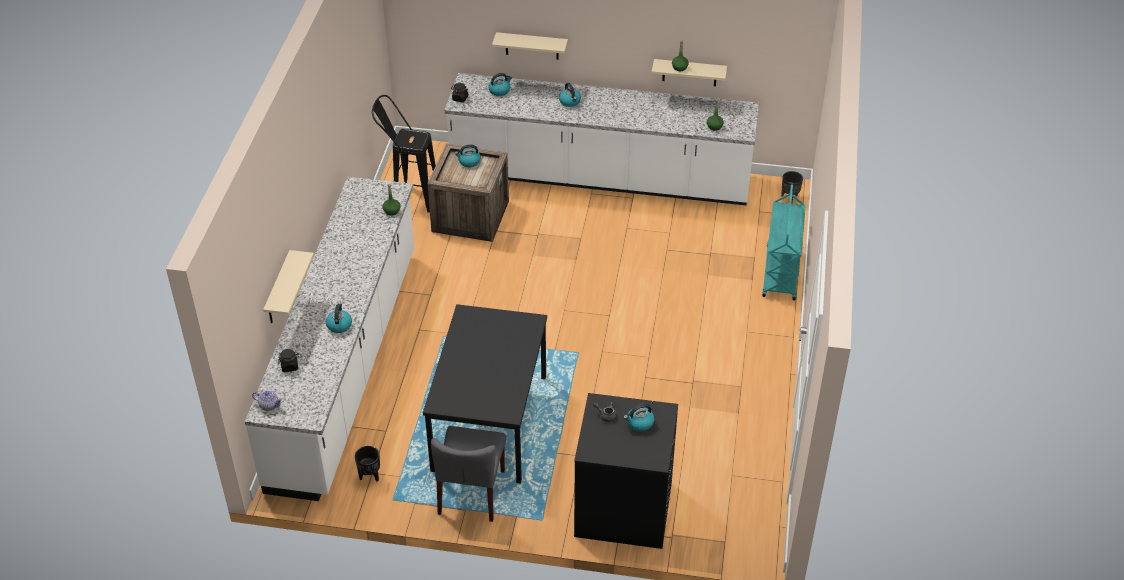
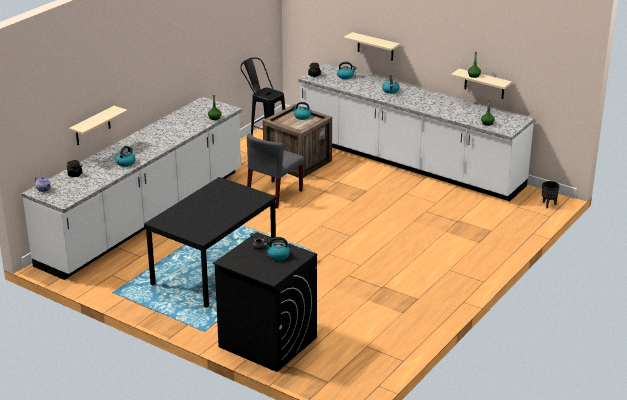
camera: 25 degrees right, 15 degrees down
(369, 476) = (108, 276): black planter -> none
(471, 492) = (168, 303): grey chair -> grey chair (274, 194)
(781, 274) = (505, 244): turquoise cart -> none

